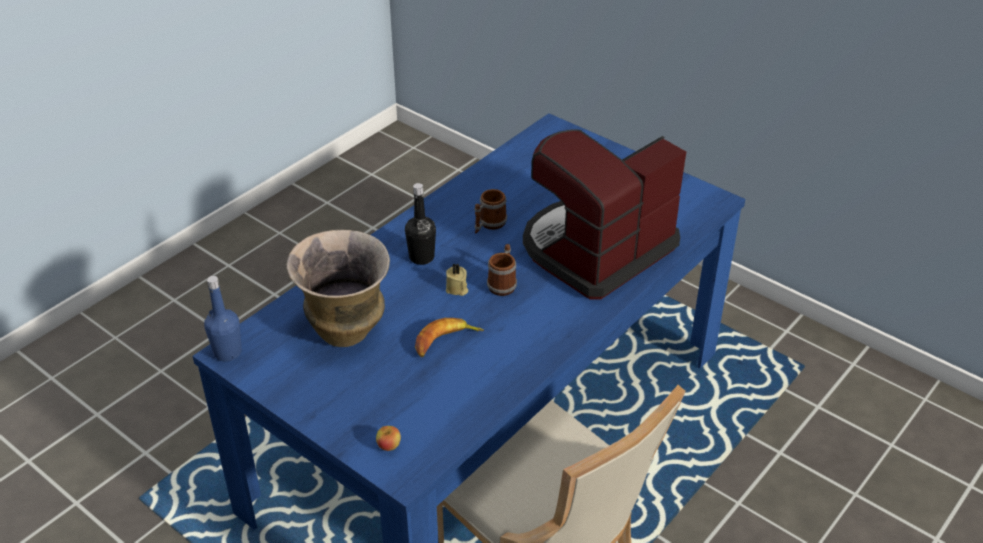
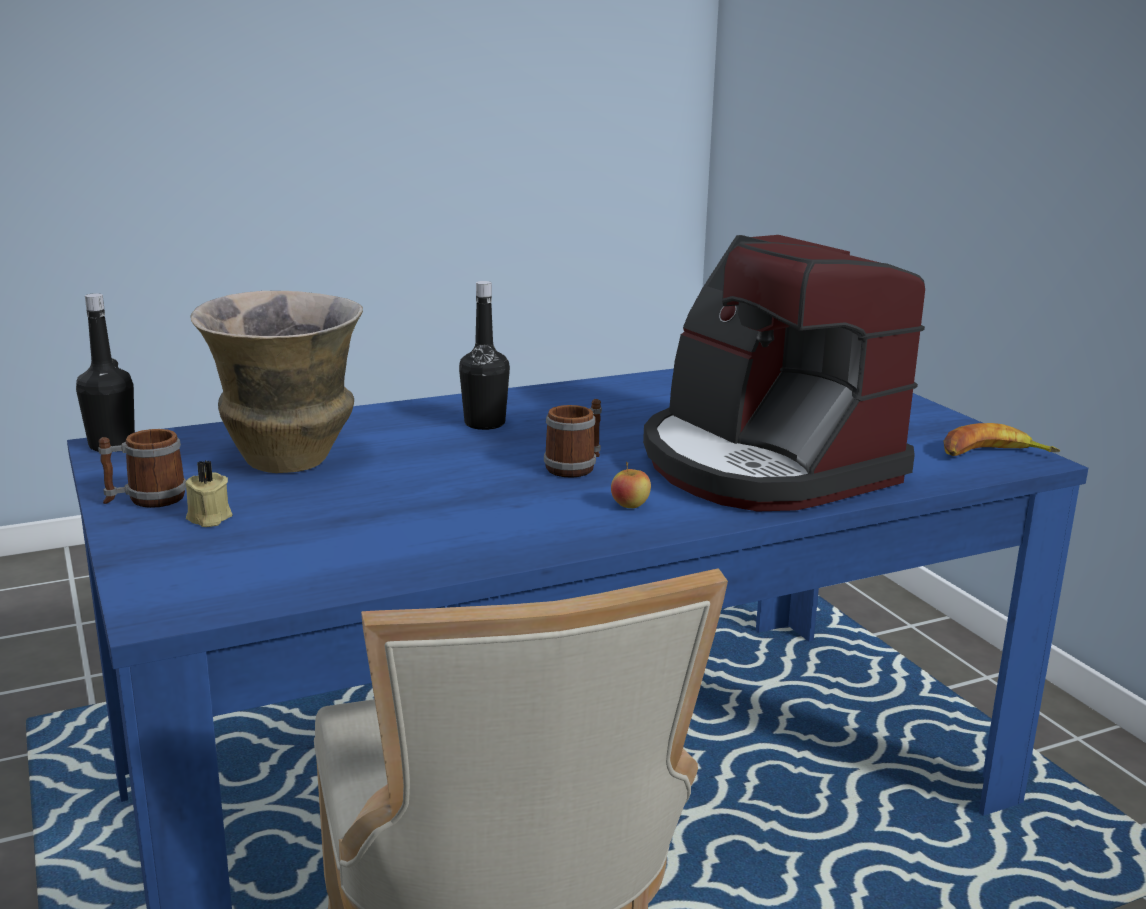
camera: 25 degrees right, 20 degrees down
(228, 352) = (112, 445): blue bottle -> black bottle
(389, 446) = (184, 576): apple -> apple (630, 505)
(445, 342) = (416, 498): banana -> banana (993, 454)
(457, 289) = (499, 458): beige candle -> beige candle (208, 518)
(489, 225) = (618, 416): mug -> mug (146, 499)
(596, 250) = (765, 465): coffee machine -> coffee machine turned 105 degrees counterclockwise

